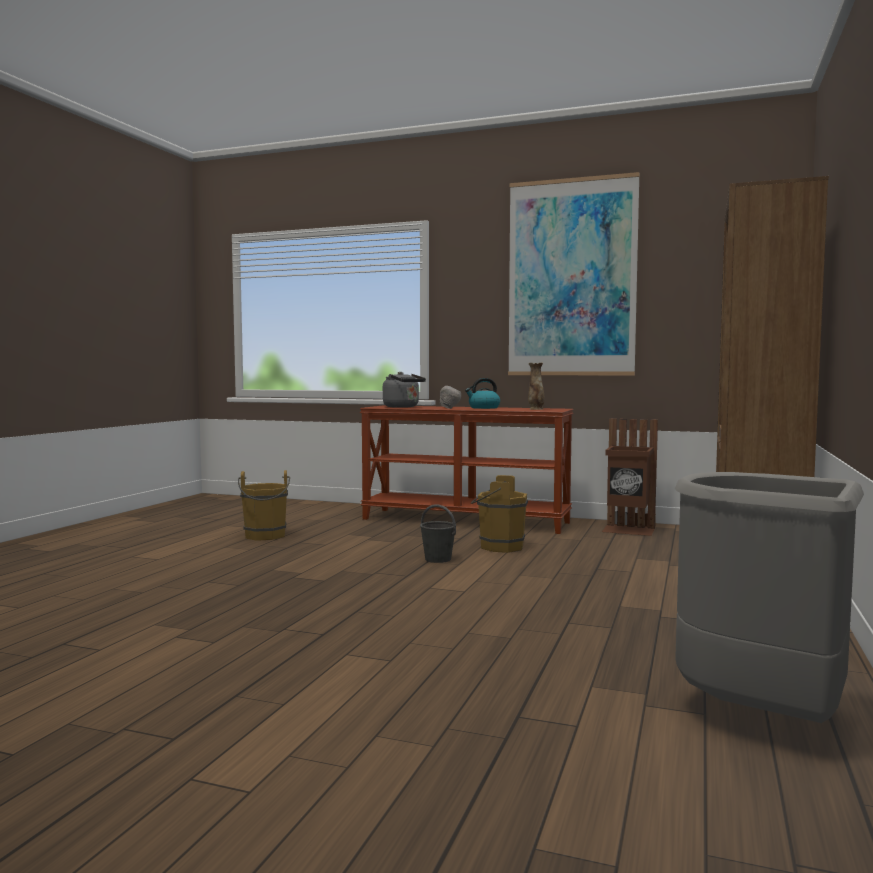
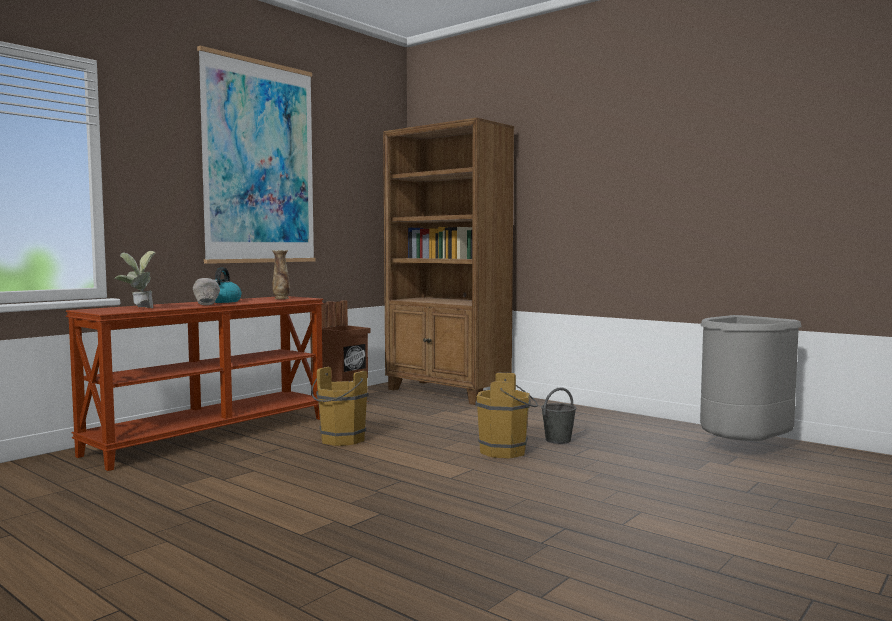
camera: 70 degrees left, 0 degrees up
(265, 536) = (102, 528): brown bucket -> brown bucket (507, 451)
(403, 407) = (138, 309): grey kettle -> potted plant
(438, 559) = (356, 463): grey bucket -> grey bucket (558, 440)

